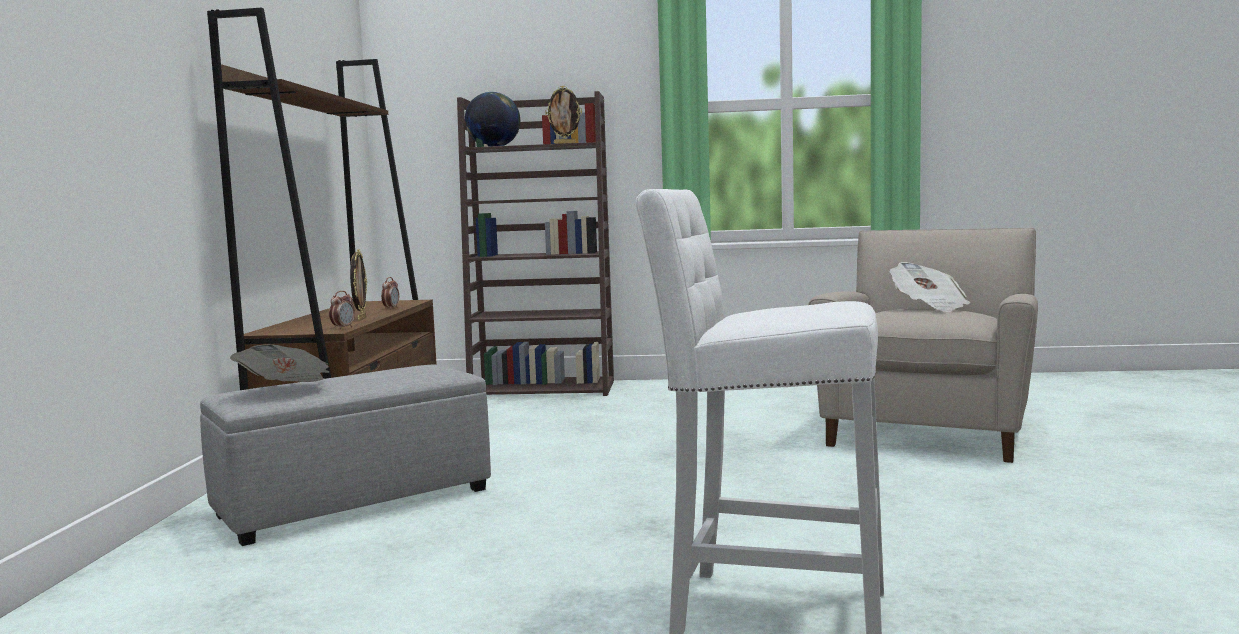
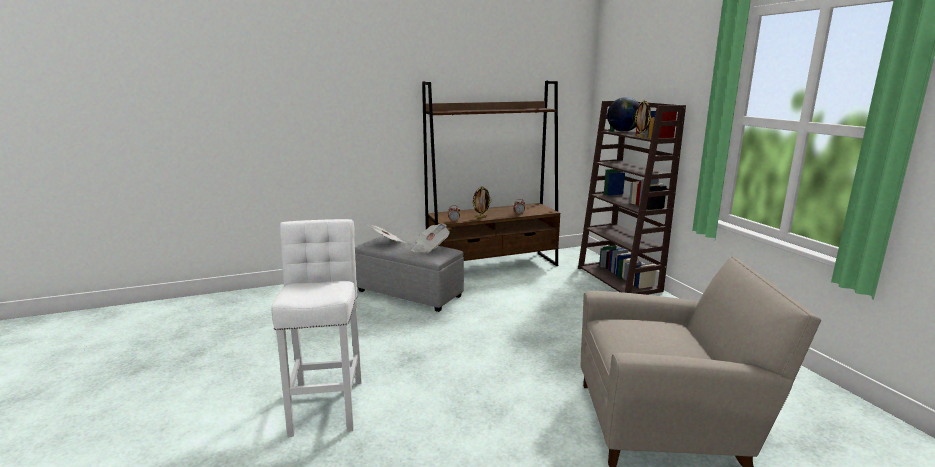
camera: 65 degrees right, 10 degrees up
(929, 307) = (662, 335): newspaper -> newspaper (430, 248)

